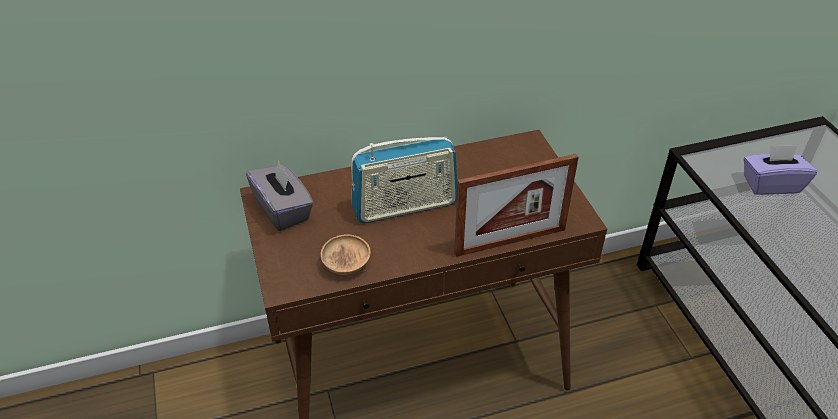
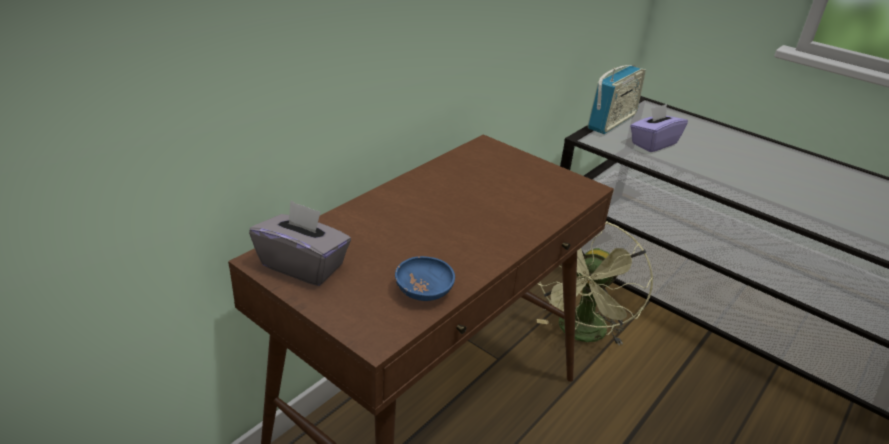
camera: 35 degrees left, 10 degrees down
(346, 264) = (424, 291): brown bowl -> blue bowl
(405, 206) = (430, 223): radio -> radio (612, 122)
(510, 241) = (552, 221): picture frame -> none
(615, 351) = (581, 334): none -> green fan

